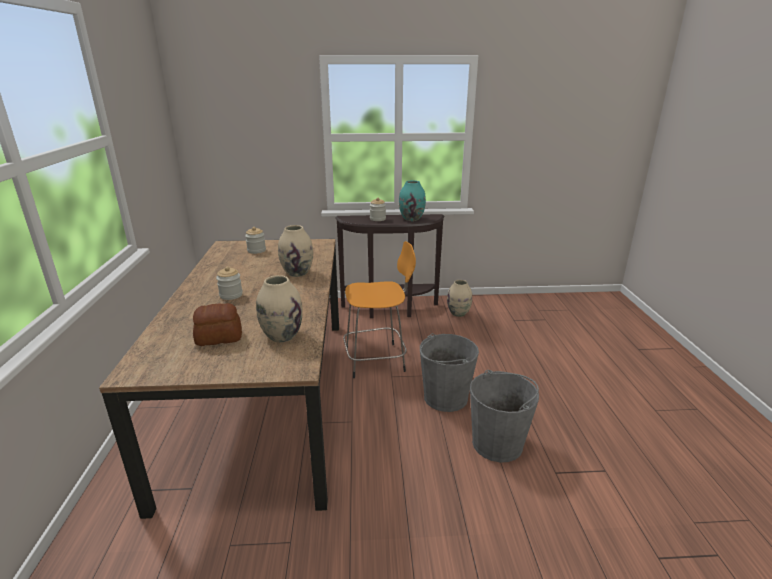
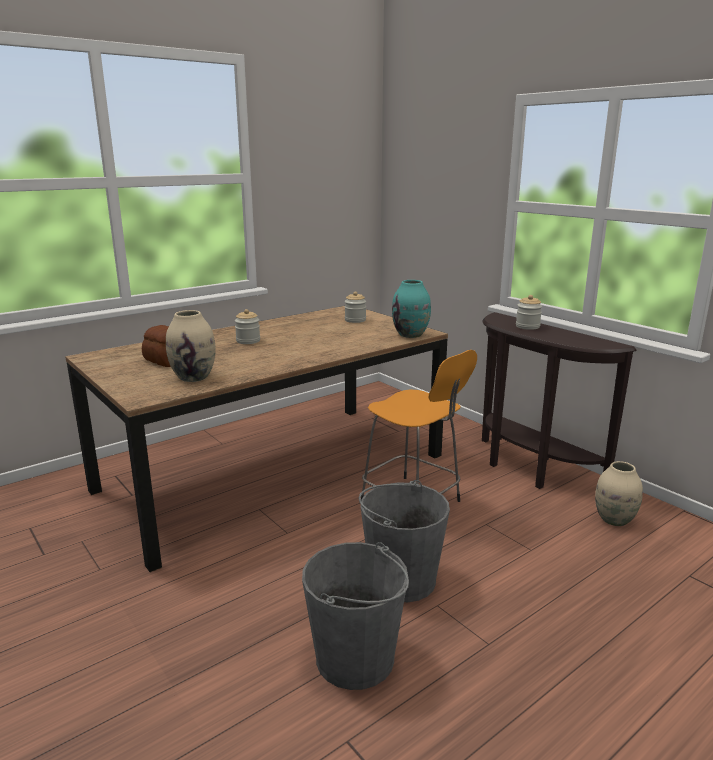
camera: 55 degrees right, 5 degrees down
(297, 273) = (332, 345): beige vase -> none
(411, 219) = (570, 338): turquoise vase -> turquoise vase (411, 335)

